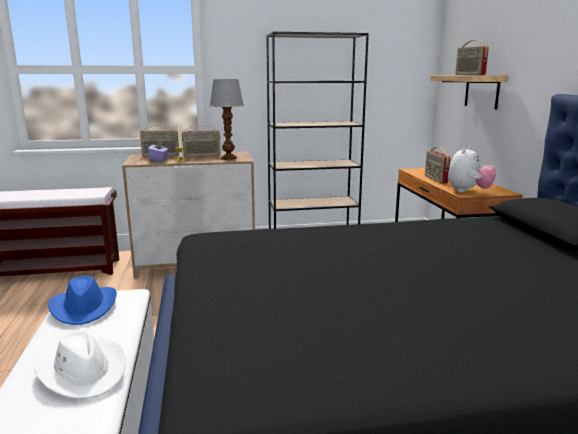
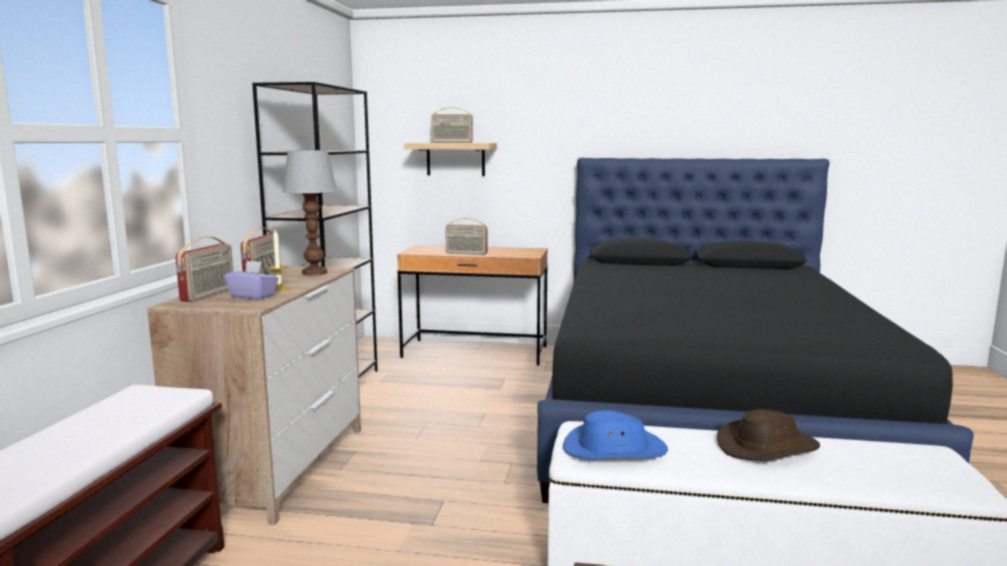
camera: 70 degrees left, 5 degrees down
(84, 372) = (767, 447): white hat -> brown hat
(468, 191) = (523, 254): plush toy -> none

